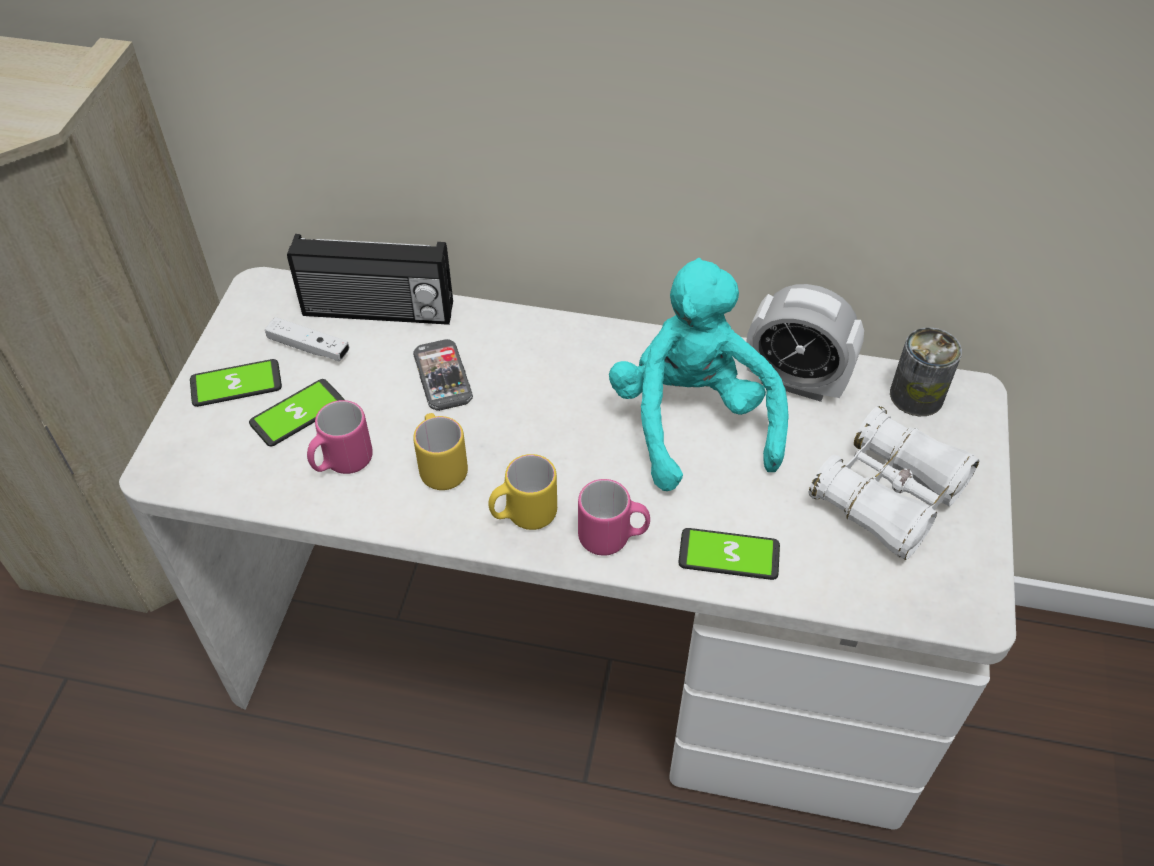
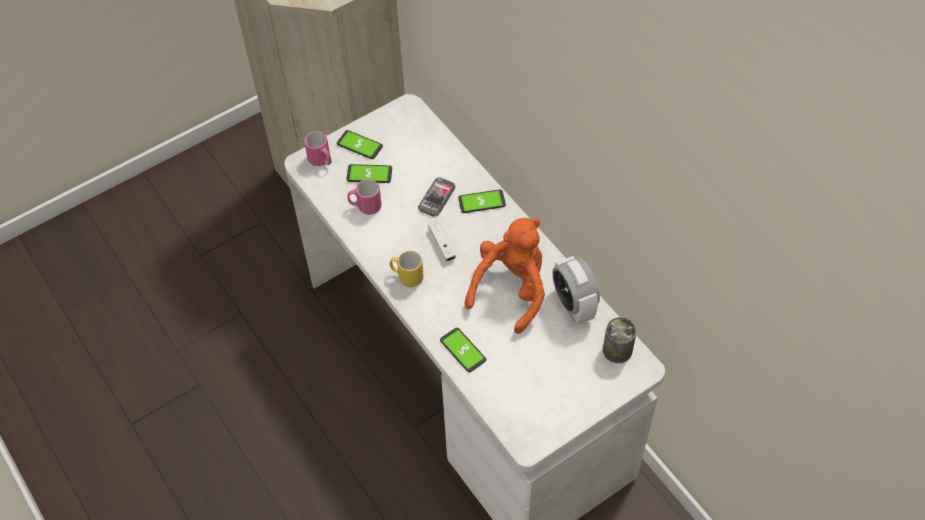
camera: 45 degrees right, 5 degrees up
(309, 347) = (400, 148): white game controller -> white game controller (442, 244)
(378, 312) = (441, 150): radio -> none
(441, 466) = (398, 235): yellow mug -> none
(515, 339) = (482, 202): none -> phone
(613, 537) = (429, 310): pink mug -> pink mug (322, 161)
(692, 421) = (511, 289): turquoise plush toy -> orange plush toy
(888, 496) = (551, 378): white binoculars -> none

